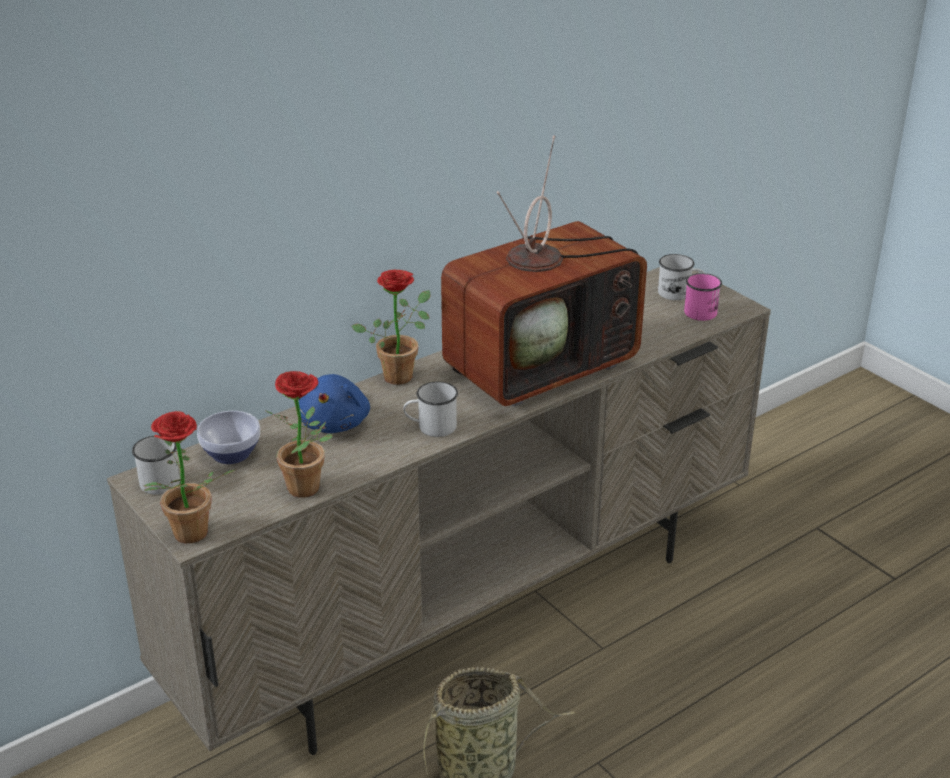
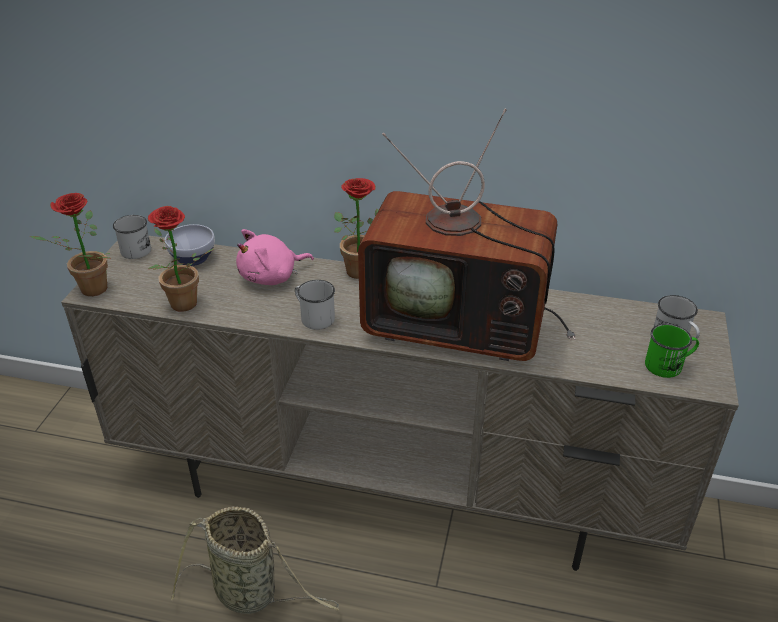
camera: 50 degrees right, 5 degrees up
(336, 423) = (272, 277): blue plush toy -> pink plush toy
(702, 310) = (668, 365): pink mug -> green mug

